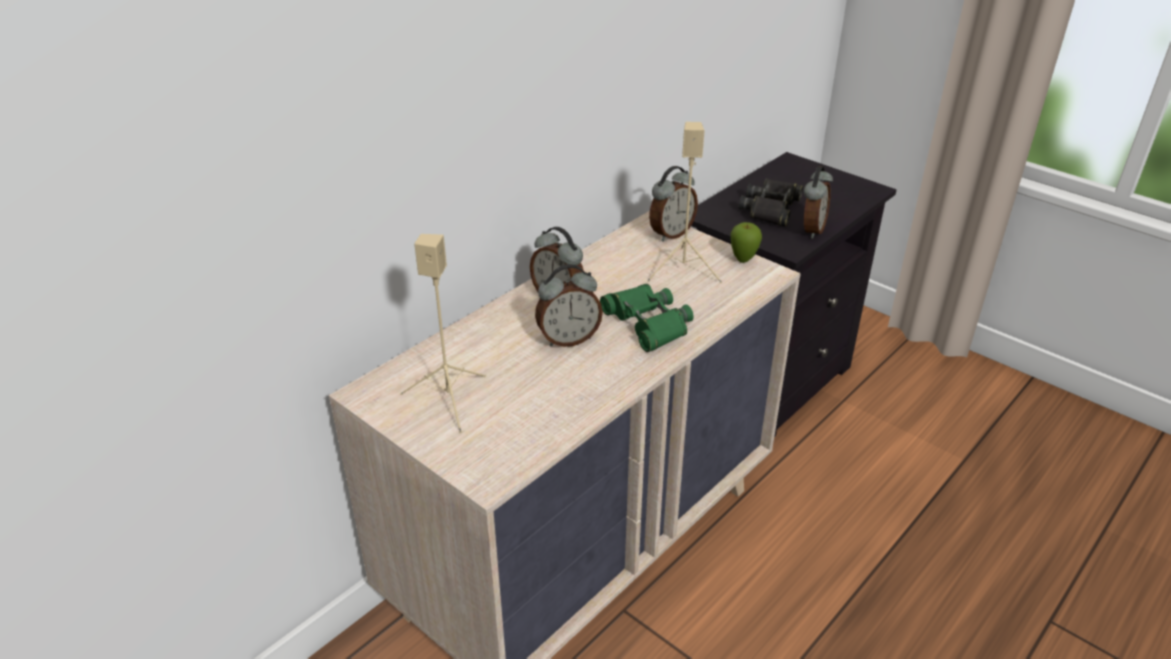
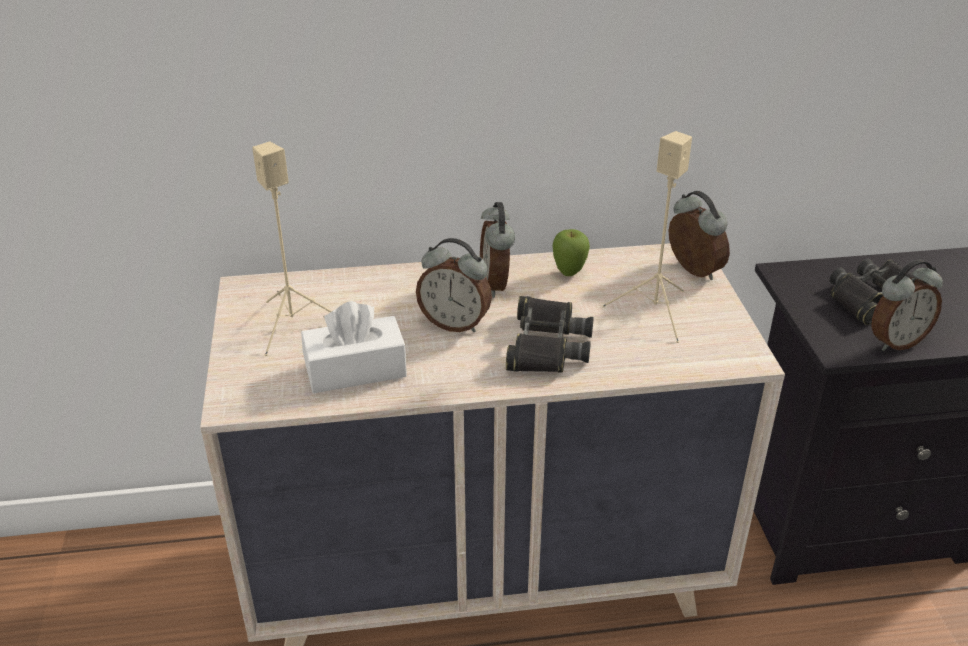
camera: 40 degrees right, 0 degrees up
(544, 406) = (355, 370): none -> white tissue box
(647, 323) = (546, 345): green binoculars -> black binoculars
(670, 233) = (692, 272): alarm clock -> alarm clock turned 120 degrees counterclockwise
(743, 260) = (735, 331): apple -> apple (569, 273)

